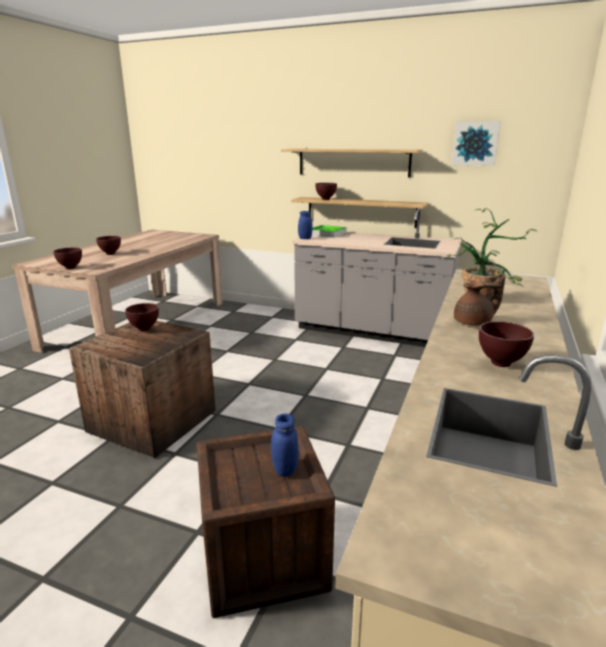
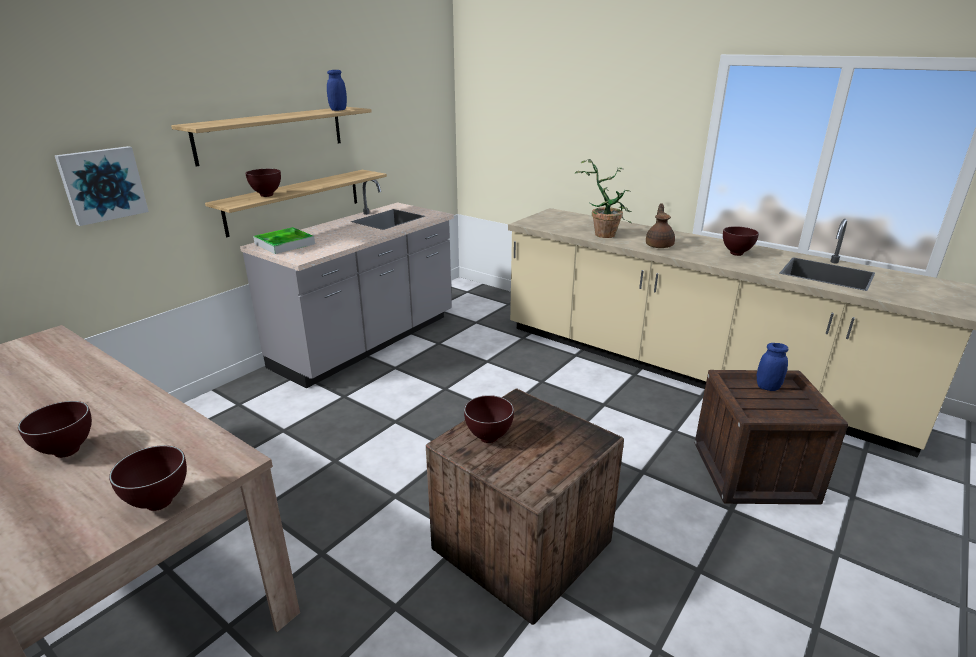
camera: 75 degrees left, 5 degrees up
(305, 238) = (298, 257): blue jar -> blue jar (338, 110)
(475, 143) = (390, 94): picture -> picture (102, 184)

